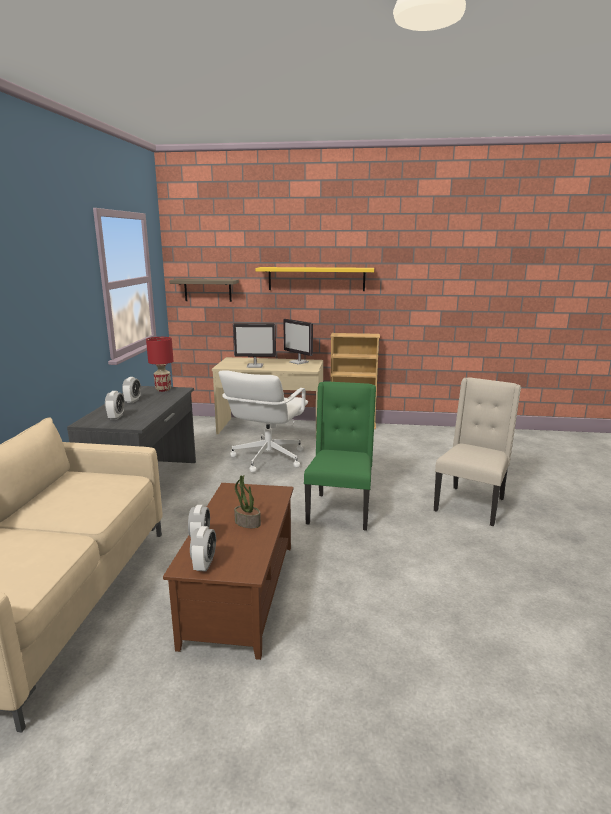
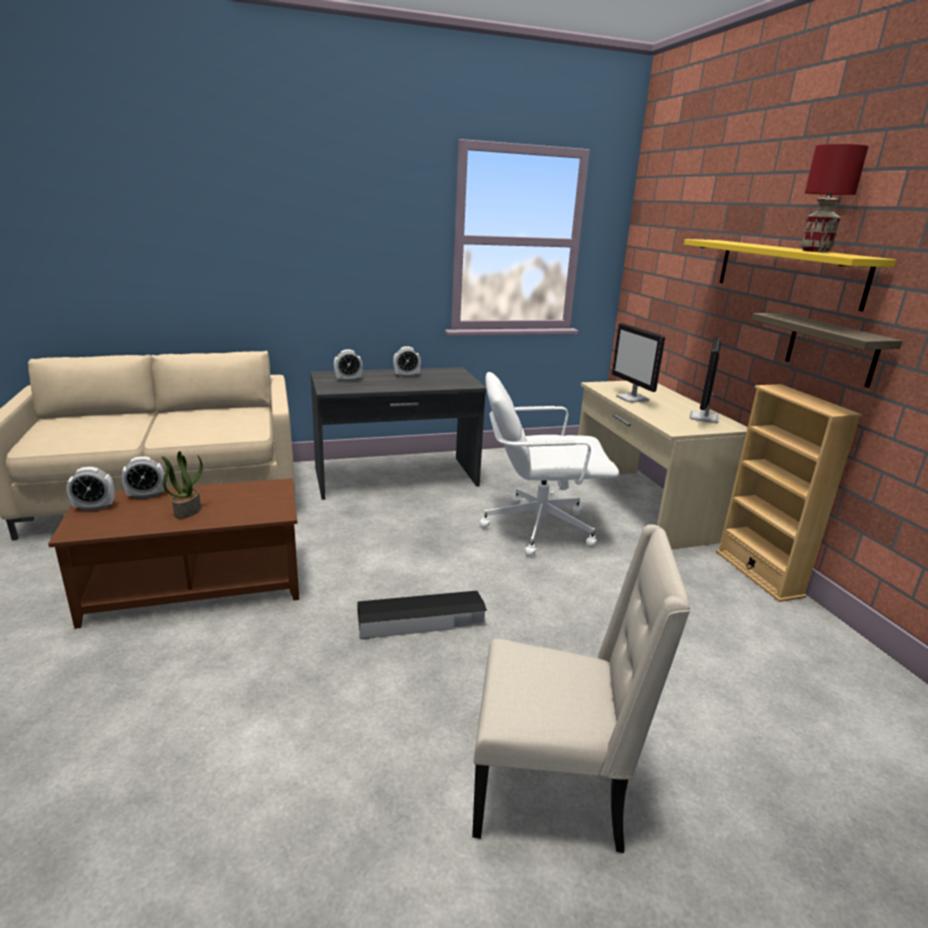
camera: 65 degrees right, 5 degrees up
(163, 390) = (460, 379): red table lamp -> red table lamp (815, 251)
(207, 290) = (657, 271): shelf -> shelf (831, 349)
(340, 510) = (421, 620): green chair -> black storage box

